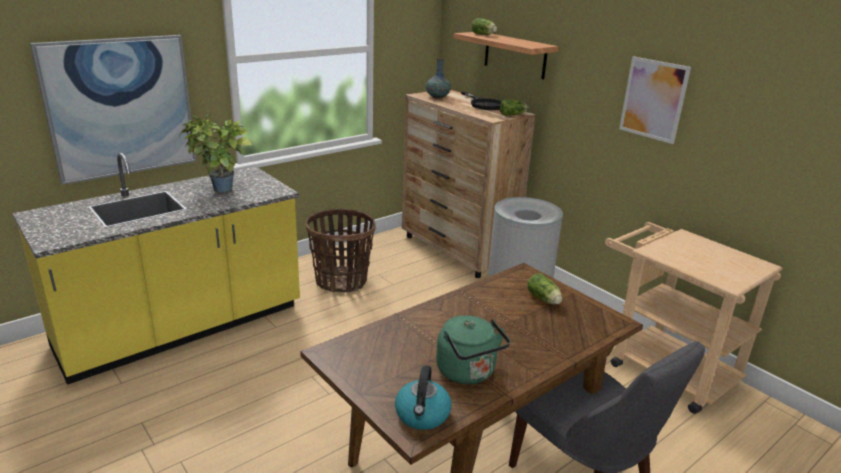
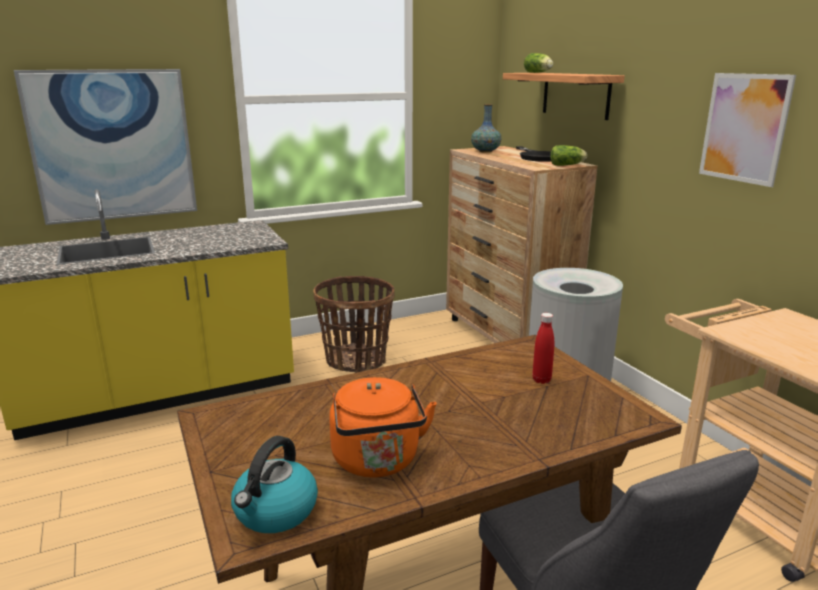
camera: 15 degrees right, 5 degrees down
(219, 191) = (203, 239): potted plant -> none
(468, 373) = (378, 462): green kettle -> orange kettle
(544, 300) = (541, 380): lettuce -> red bottle

